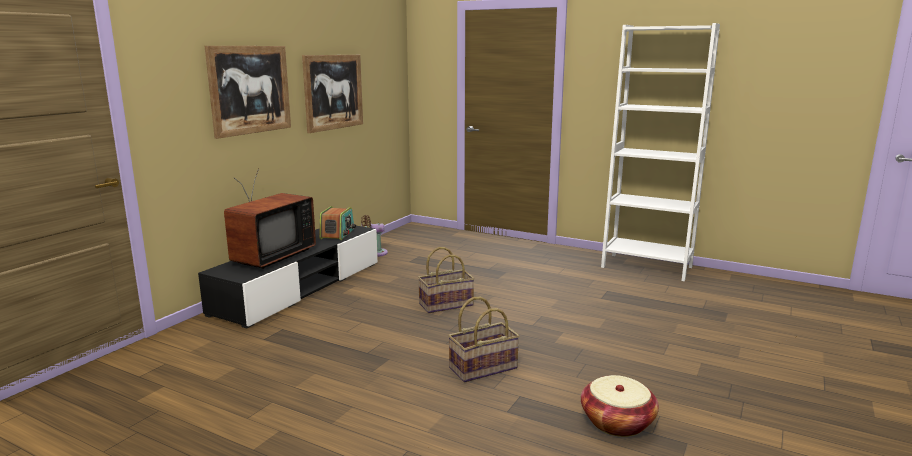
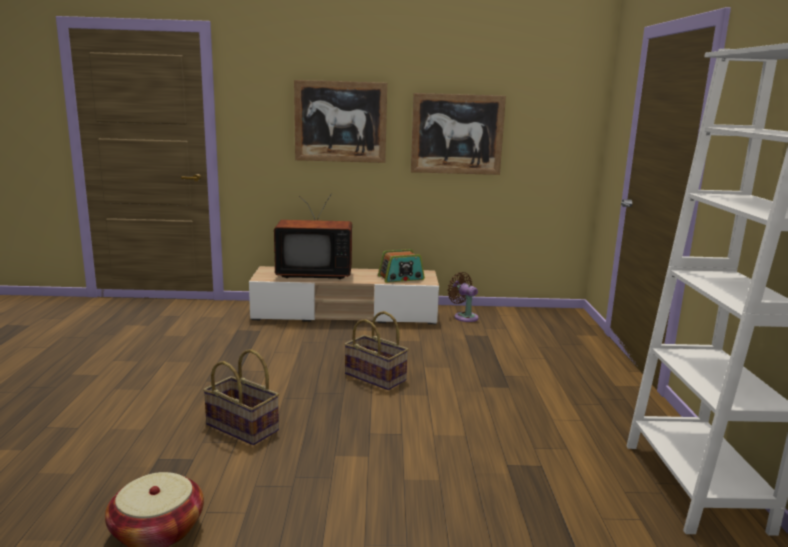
camera: 60 degrees right, 0 degrees up
(300, 287) = (345, 313): black tv stand -> beige tv stand

